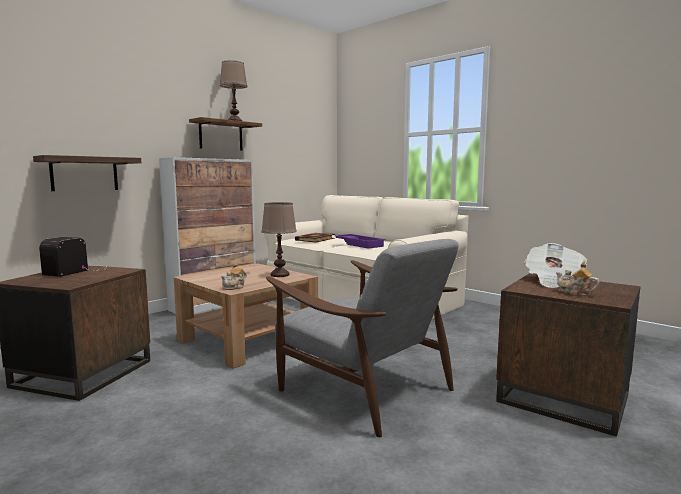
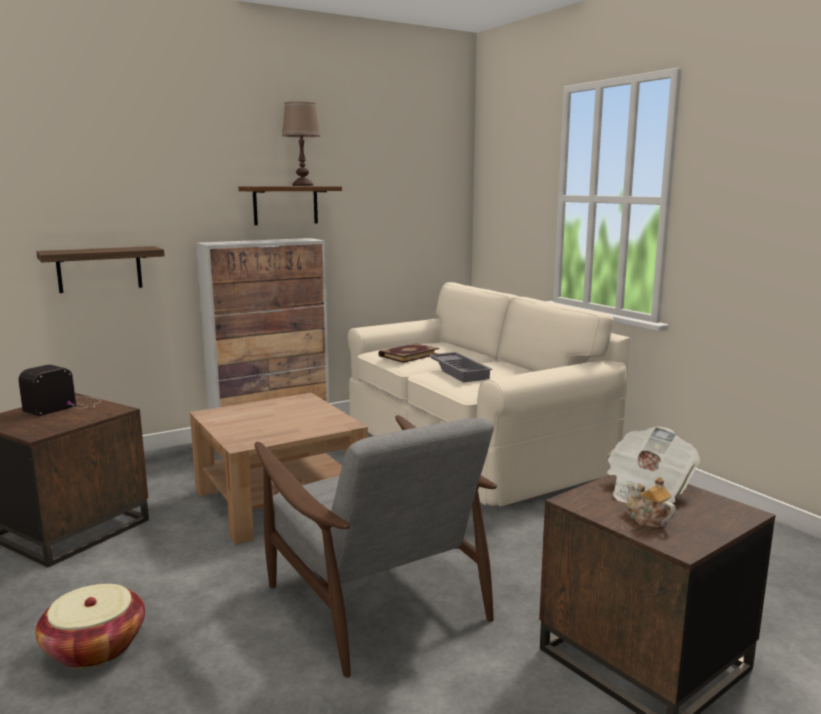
camera: 15 degrees right, 5 degrees up
(159, 448) = (95, 647): none -> basket
(234, 287) = (245, 439): teapot -> none
(279, 275) = (320, 419): brown table lamp -> none
(360, 244) = (460, 371): purple tray -> grey tray

